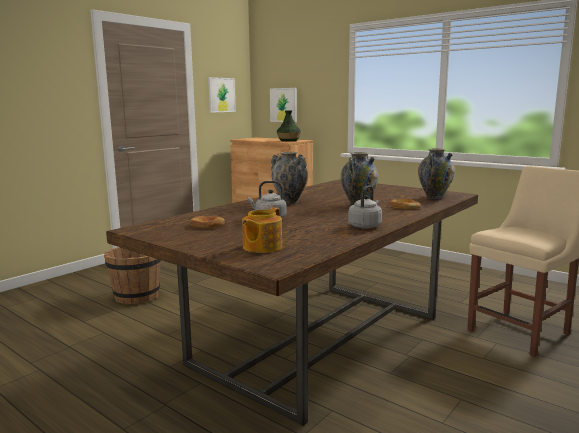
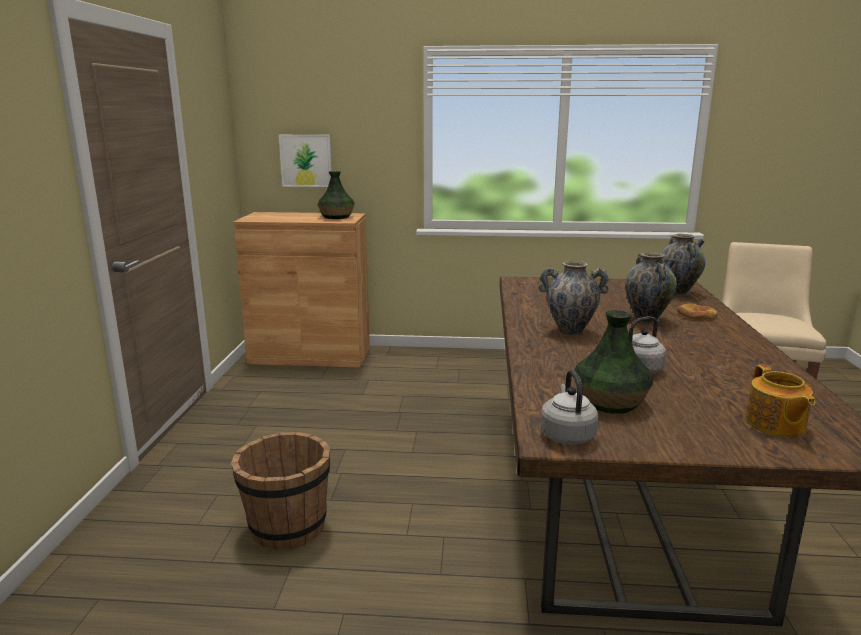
camera: 35 degrees left, 5 degrees up
(207, 225) = (609, 402): bread -> vase
(221, 95) = (211, 148): picture -> none
(365, 226) = (753, 356): grey kettle -> grey kettle (566, 435)

